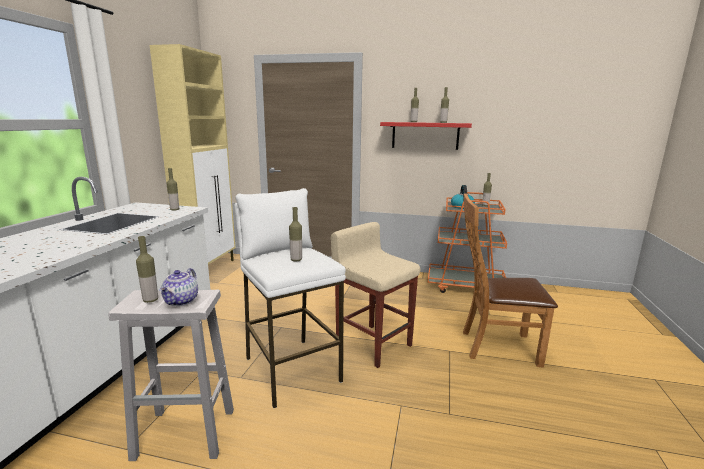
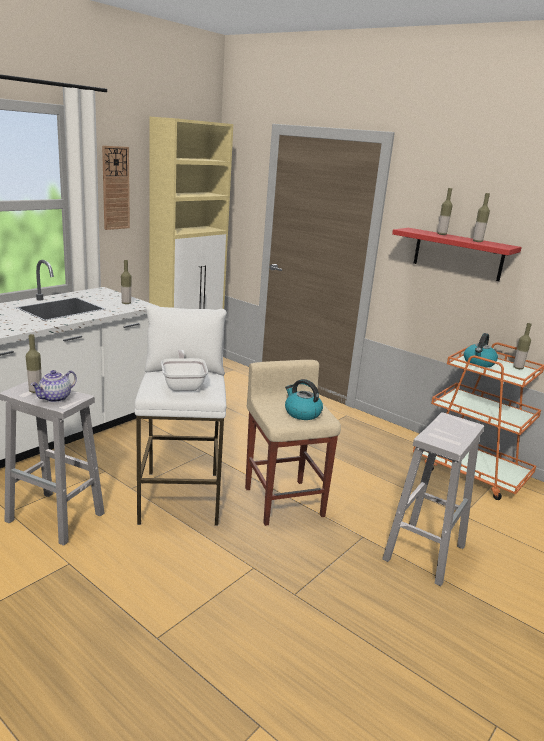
camera: 25 degrees right, 5 degrees up
(128, 110) = (115, 188): none -> wall clock
(296, 260) = (183, 384): bottle -> frying pan
(387, 264) = (302, 413): none -> kettle
(494, 346) = (424, 552): brown chair -> white stool

